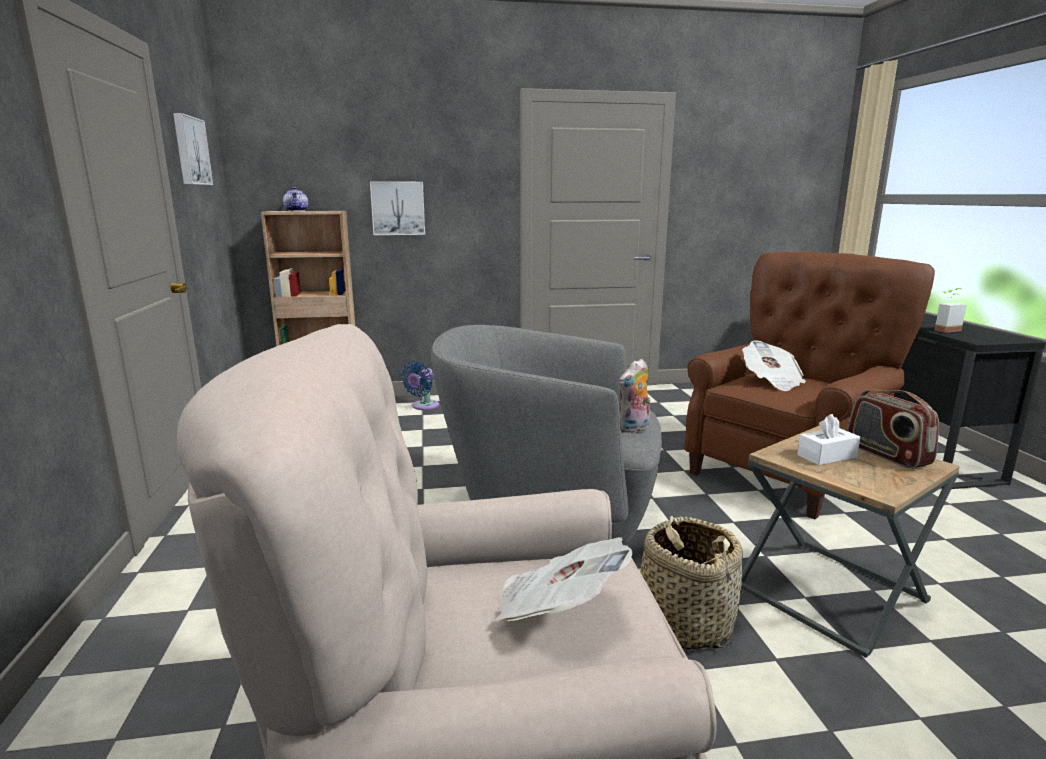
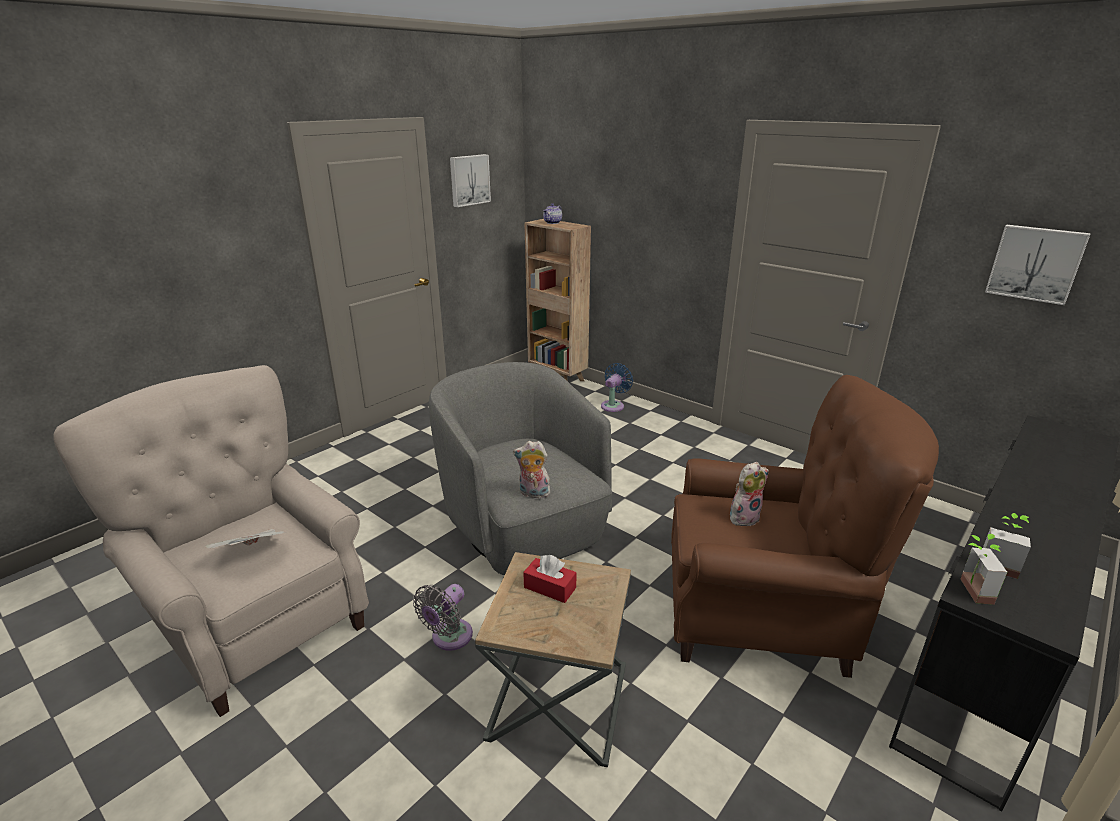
camera: 50 degrees right, 10 degrees up
(398, 208) = (629, 229): picture -> picture (1035, 263)
(423, 406) = (614, 405): blue fan -> blue fan turned 135 degrees clockwise
(683, 623) = (449, 638): basket -> grey fan
(771, 382) = (744, 517): newspaper -> plush toy
(827, 456) = (550, 587): white tissue box -> red tissue box
(886, 455) = (590, 618): radio -> none
(970, 339) = (969, 591): none -> potted plant

